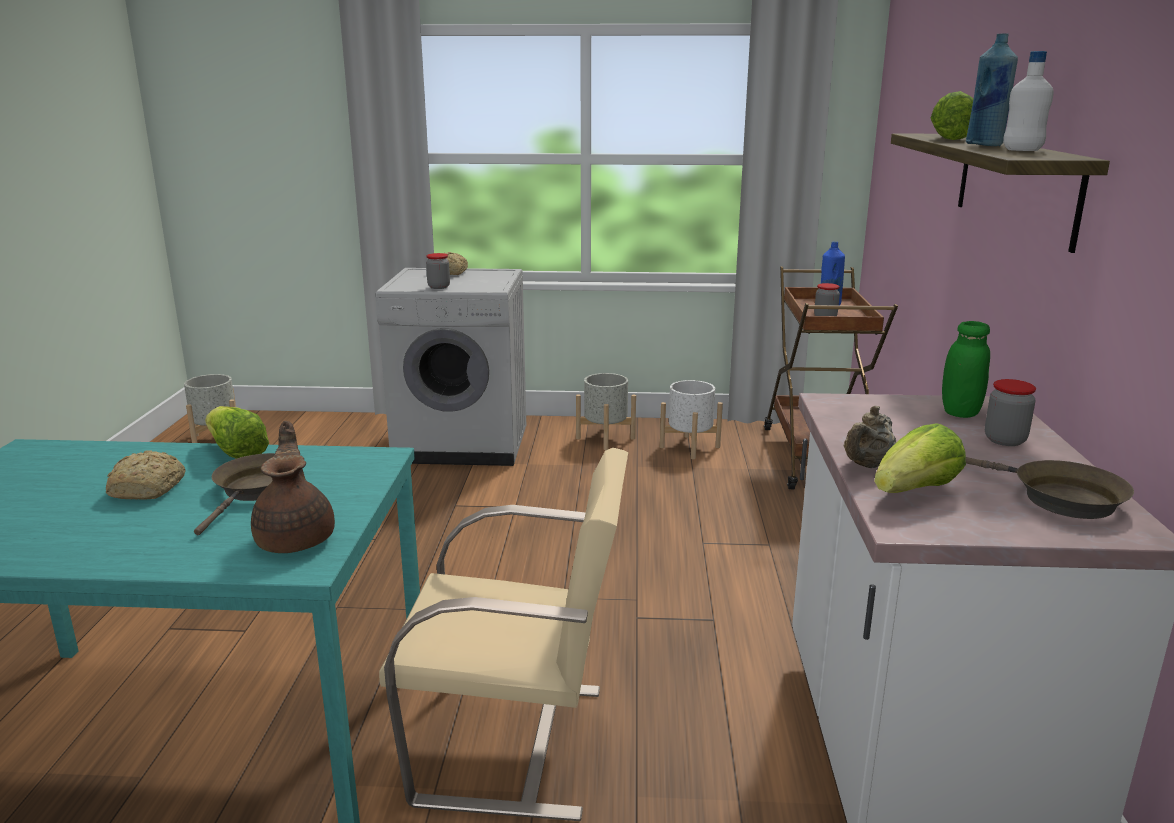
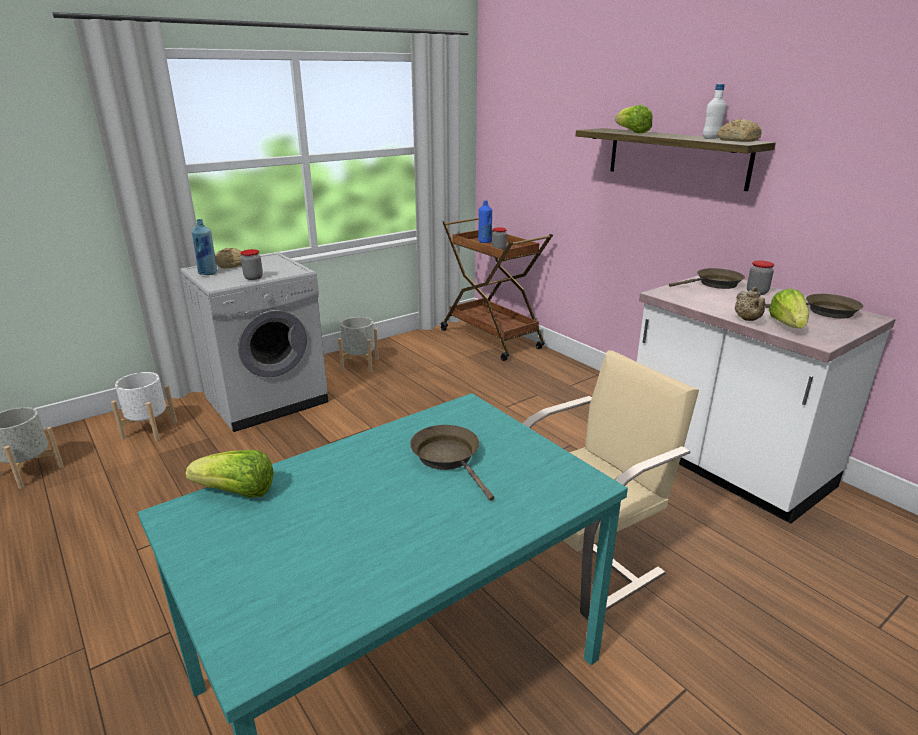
camera: 40 degrees left, 5 degrees up
(149, 488) = (372, 491): bread -> bread (737, 141)
(236, 452) = (368, 441): lettuce -> lettuce (237, 493)
(297, 538) = (547, 472): brown teapot -> none
(689, 447) = (417, 354): white planter -> white planter (149, 430)
(960, 412) = (715, 284): green jar -> brown frying pan
(984, 145) = (676, 136): blue bottle -> blue bottle (208, 273)

